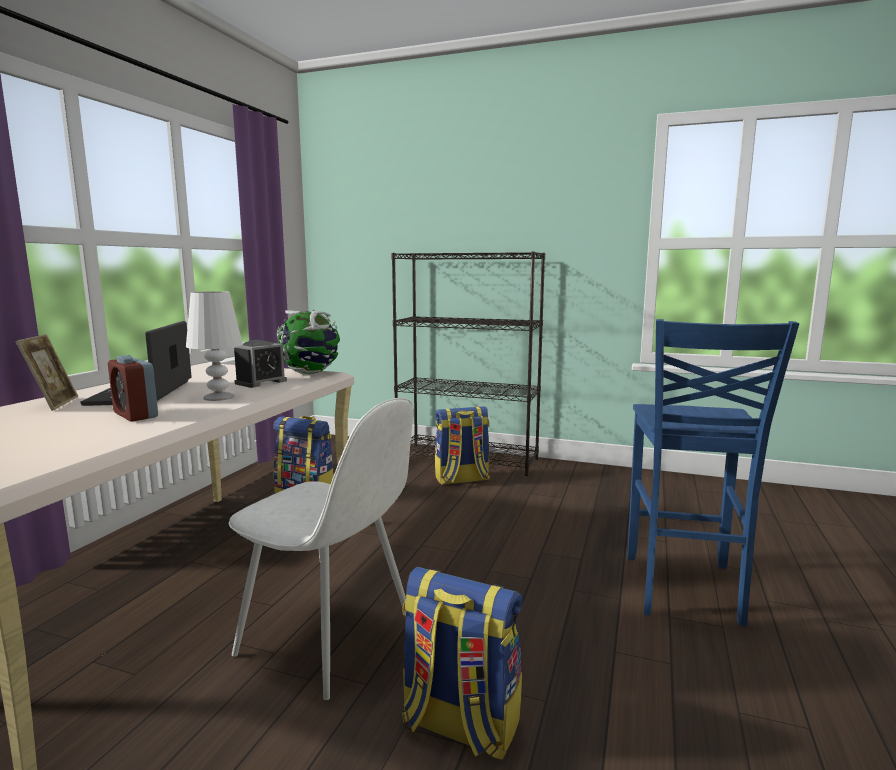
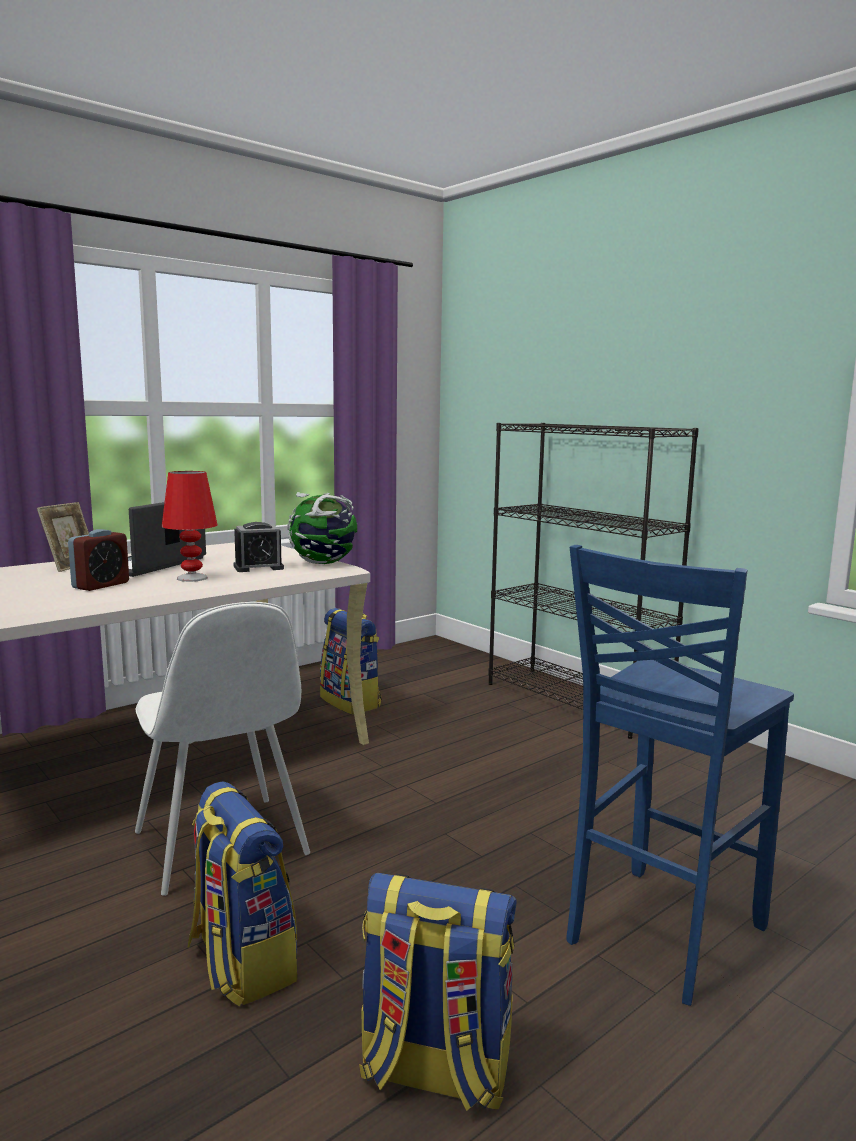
camera: 30 degrees right, 0 degrees up
(135, 415) = (101, 585): alarm clock -> alarm clock turned 135 degrees counterclockwise
(219, 397) = (192, 578): white table lamp -> red table lamp
(461, 479) = (539, 724): backpack -> backpack (434, 1071)

